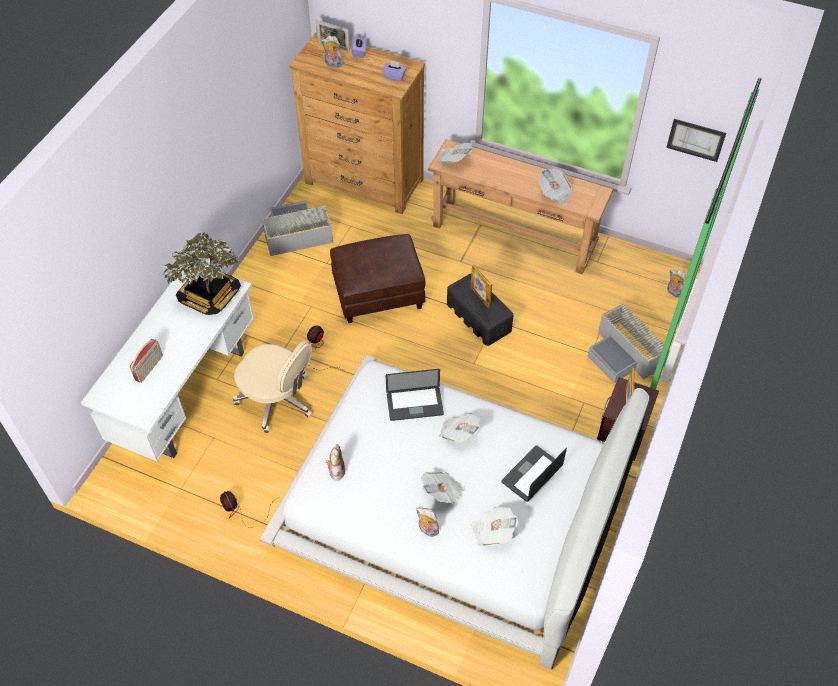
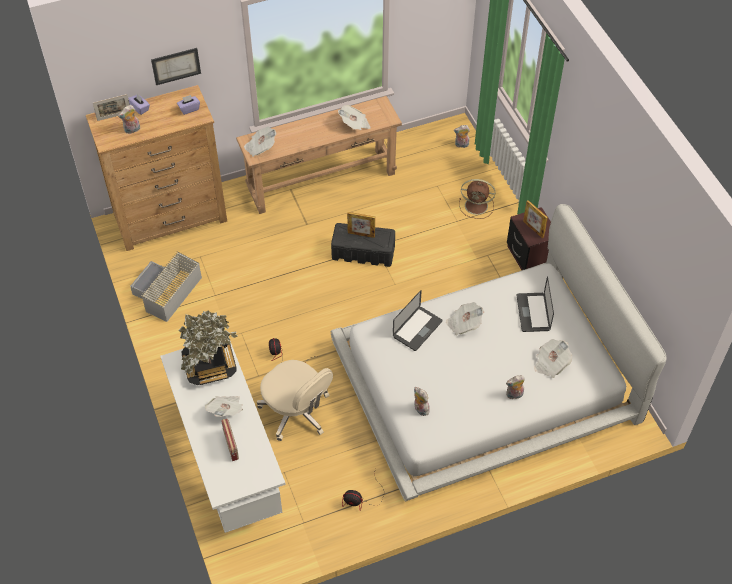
camera: 45 degrees left, 0 degrees up
(277, 400) = (296, 412): beige office chair -> beige office chair turned 60 degrees clockwise
(379, 293) = (278, 287): brown ottoman -> none
(443, 492) = (497, 366): newspaper -> newspaper (226, 410)
(625, 354) = (477, 206): grey storage box -> brown fan
(696, 139) = (433, 23): picture -> picture (176, 66)

